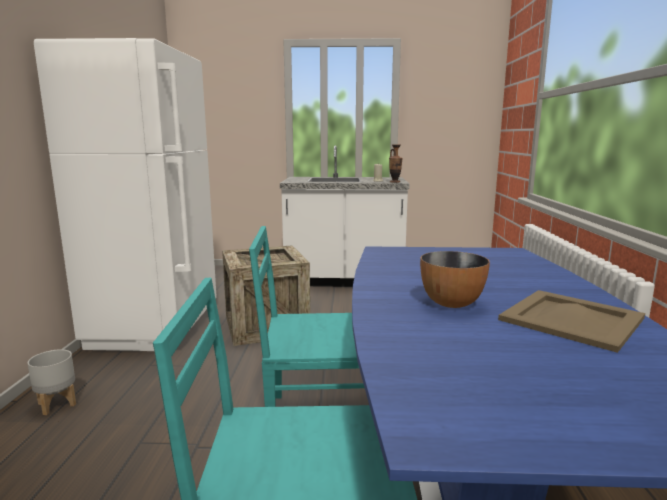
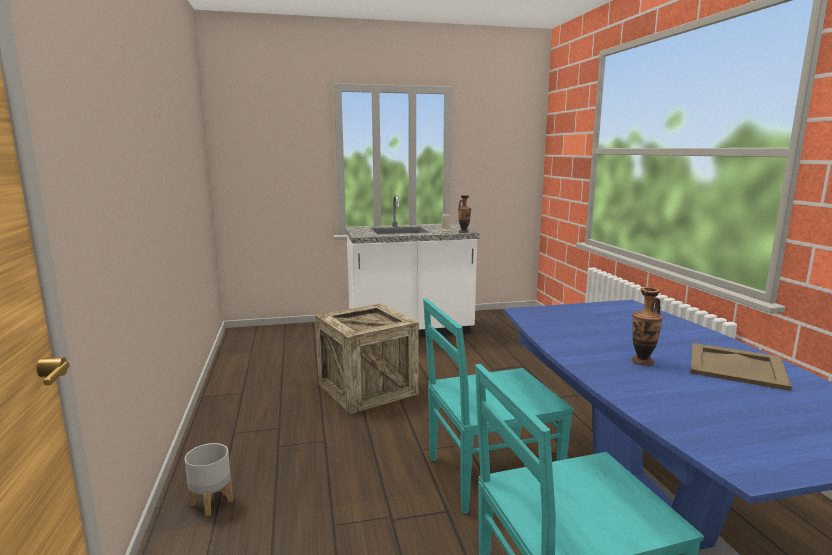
camera: 15 degrees left, 0 degrees up
(156, 327) = (250, 403): white fridge -> none
(452, 303) = (642, 361): bowl -> vase

